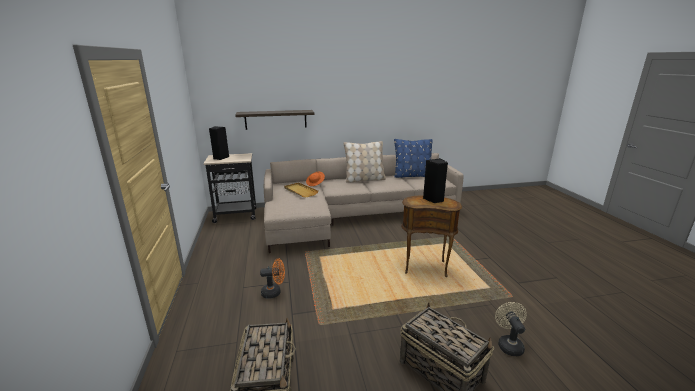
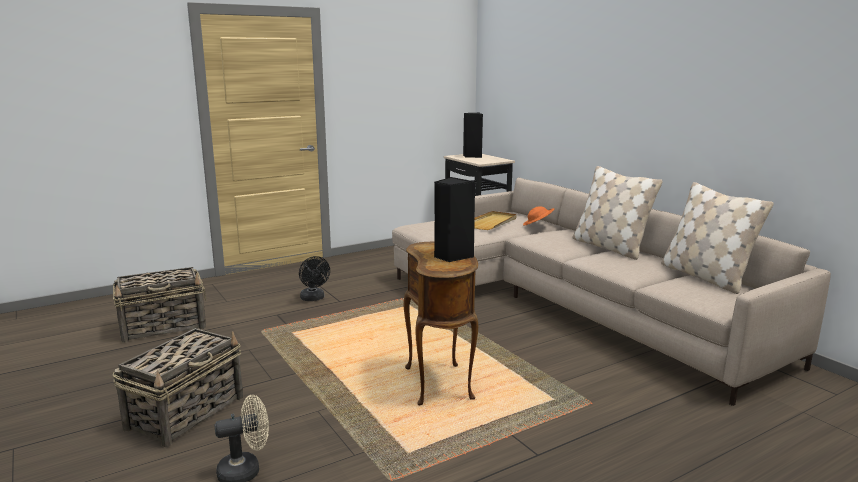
camera: 70 degrees right, 5 degrees down
(274, 292) = (314, 298): orange fan -> black fan
(276, 119) = (547, 114): shelf -> none
(412, 175) = (705, 277): blue pillow -> beige pillow

